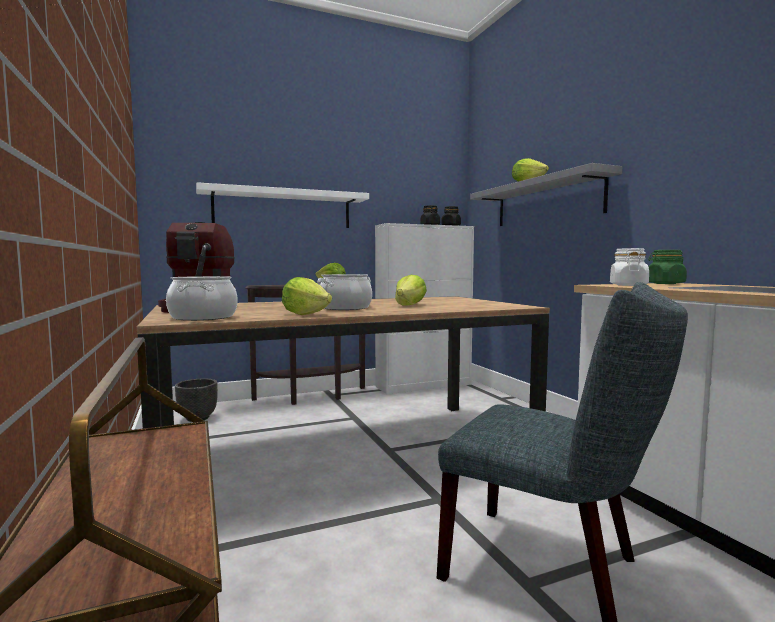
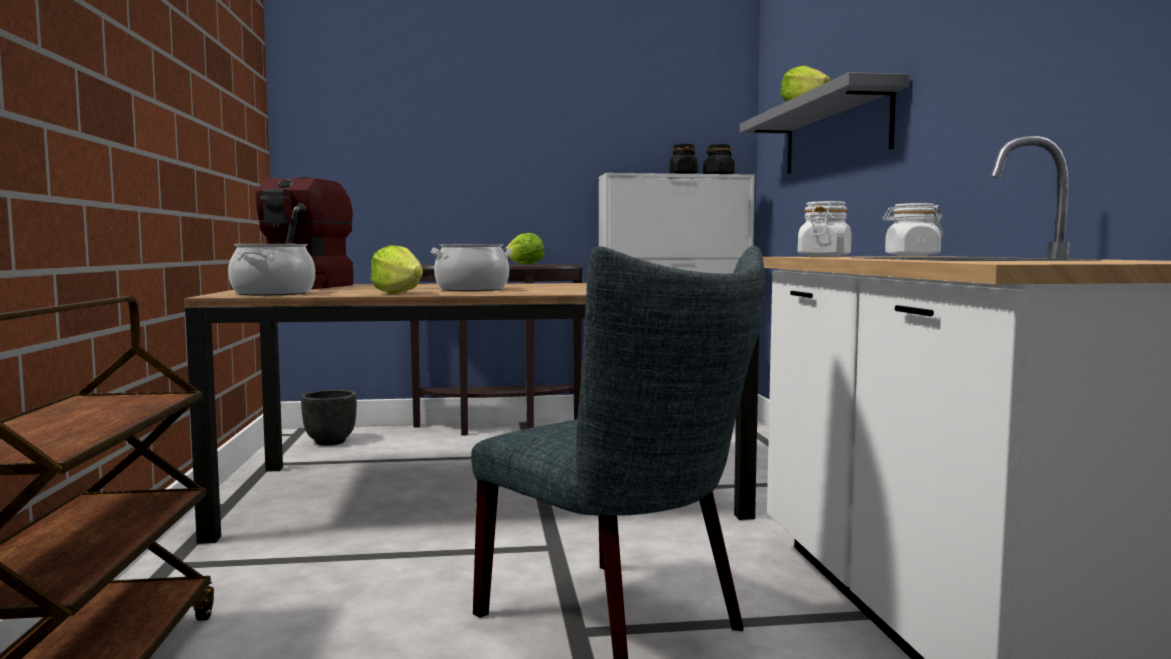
camera: 15 degrees right, 0 degrees up
(283, 209) = (462, 156): white shelf -> none
(410, 305) = (569, 289): lettuce -> none
(665, 283) = (911, 256): green jar -> white jar

